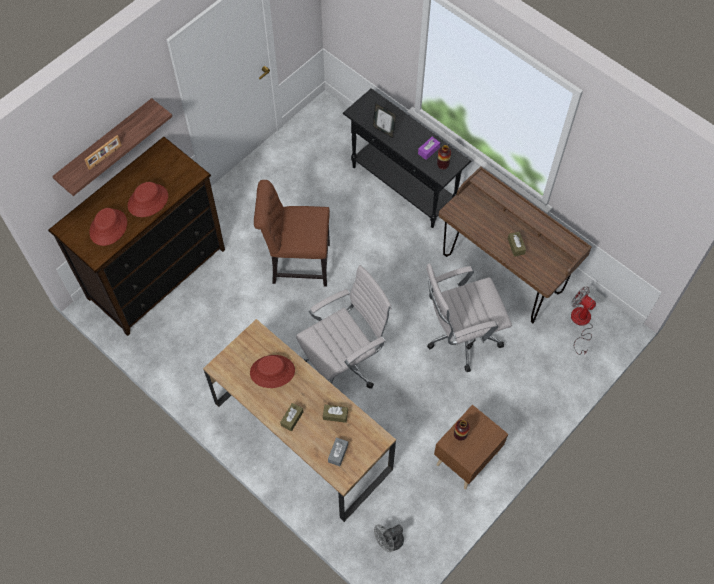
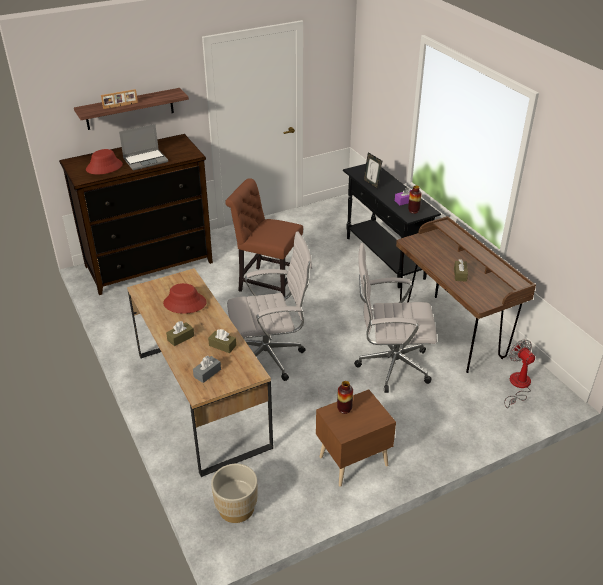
camera: 20 degrees right, 25 degrees down
(148, 201) = (146, 160): red hat -> laptop
(389, 542) = (236, 508): grey fan -> beige planter

